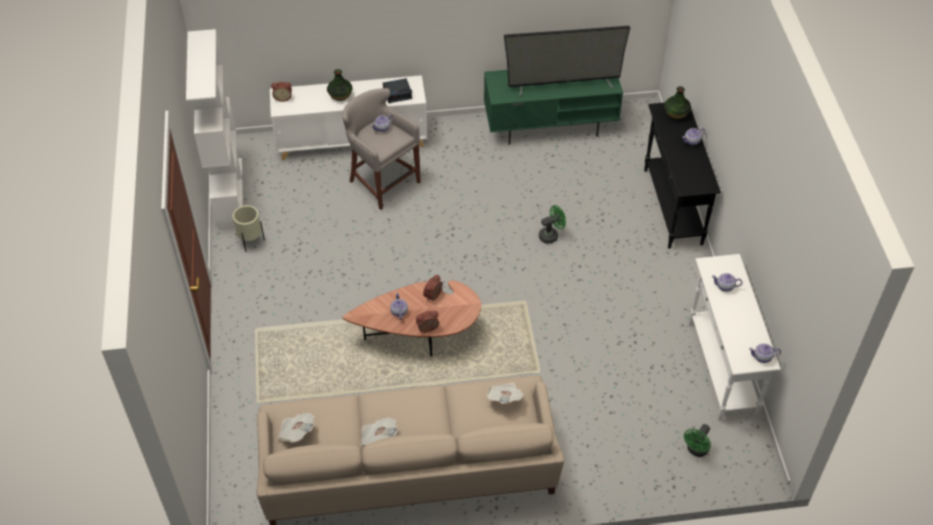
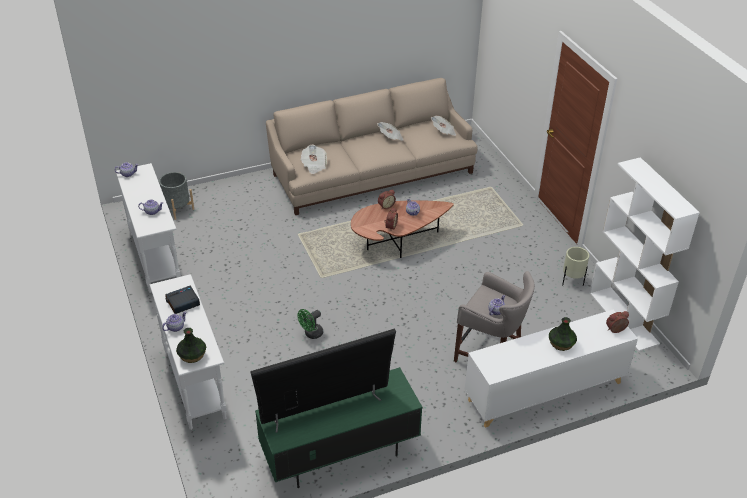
camera: 165 degrees right, 10 degrees down
(397, 93) = (503, 357): alarm clock -> alarm clock (182, 303)
(672, 207) = (195, 383): black console table -> white console table
(696, 450) = (177, 209): green fan -> grey planter

